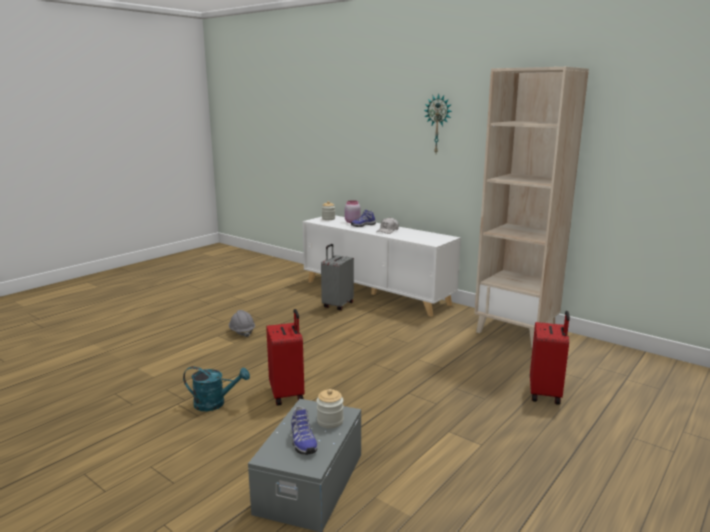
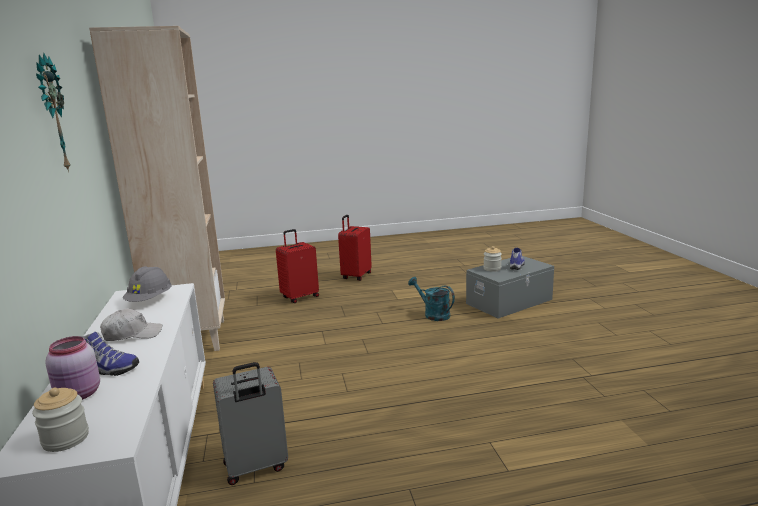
camera: 140 degrees left, 0 degrees up
(215, 403) = (551, 363): turquoise watering can -> turquoise watering can (433, 314)
(242, 332) = (465, 463): grey hard hat -> grey hard hat (150, 300)
(288, 394) = (478, 351): red suitcase -> red suitcase (356, 276)

